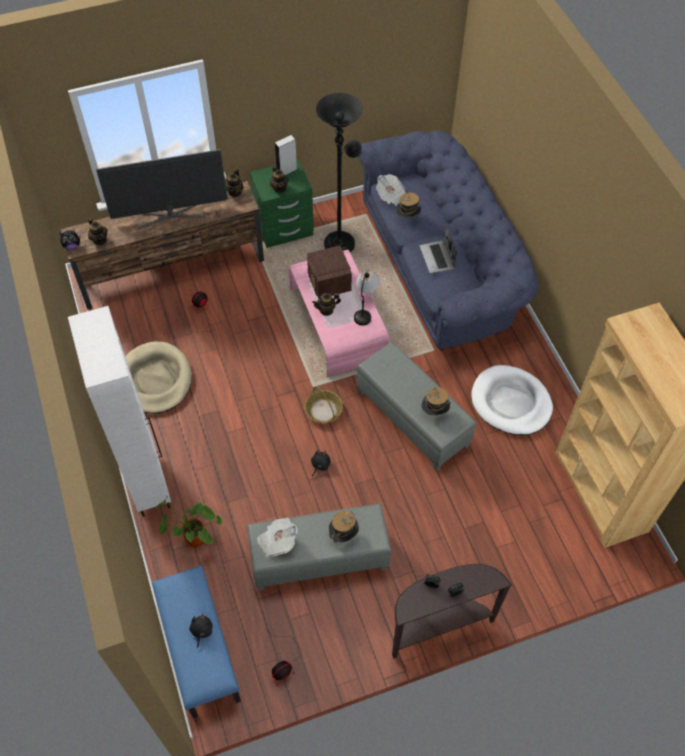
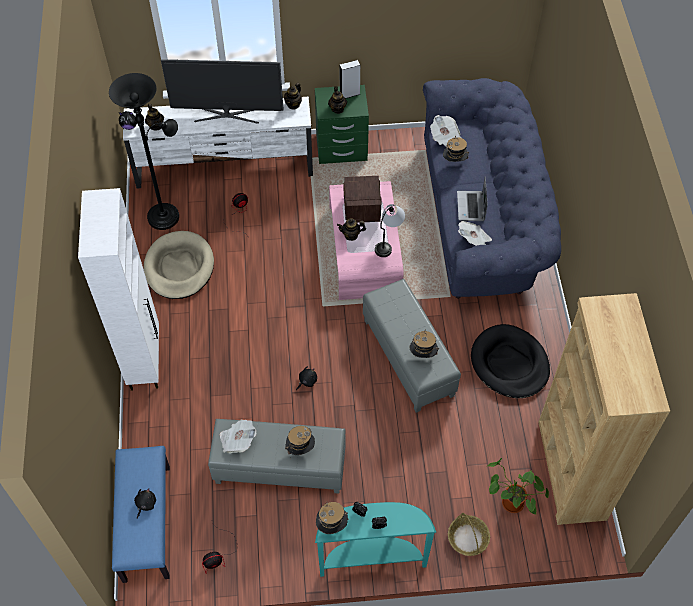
camera: 15 degrees right, 0 degrees up
(173, 270) = (225, 168): brown tv stand -> white tv stand
(193, 539) = (169, 422): potted plant -> potted plant (510, 504)
(324, 410) = (326, 330): basket -> basket (468, 538)
(341, 241) = (392, 172): black floor lamp -> black floor lamp (166, 214)
(408, 605) = (332, 525): none -> hat
(438, 626) = (371, 558): brown console table -> turquoise console table
(450, 289) = (474, 239): none -> newspaper
(511, 402) = (509, 363): white dog bed -> black dog bed

